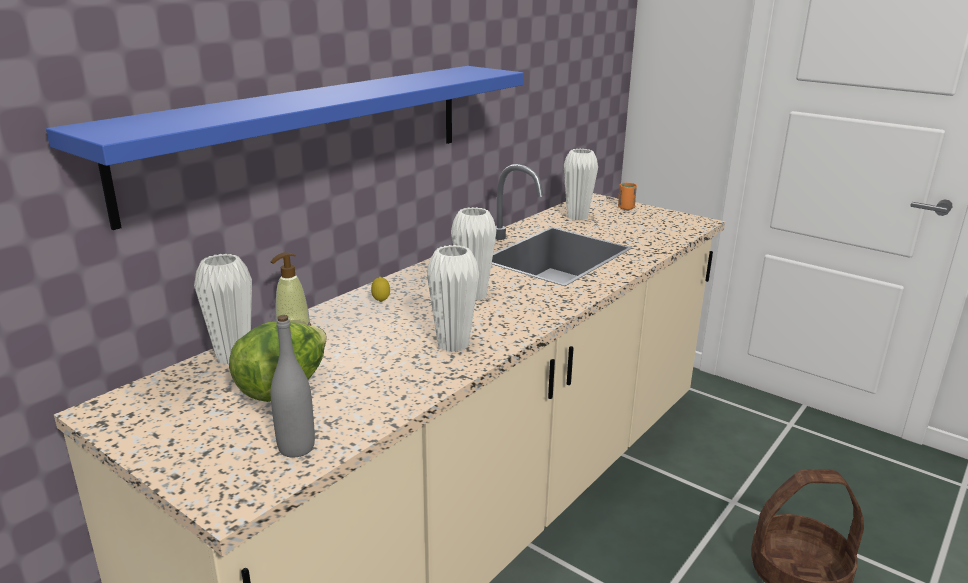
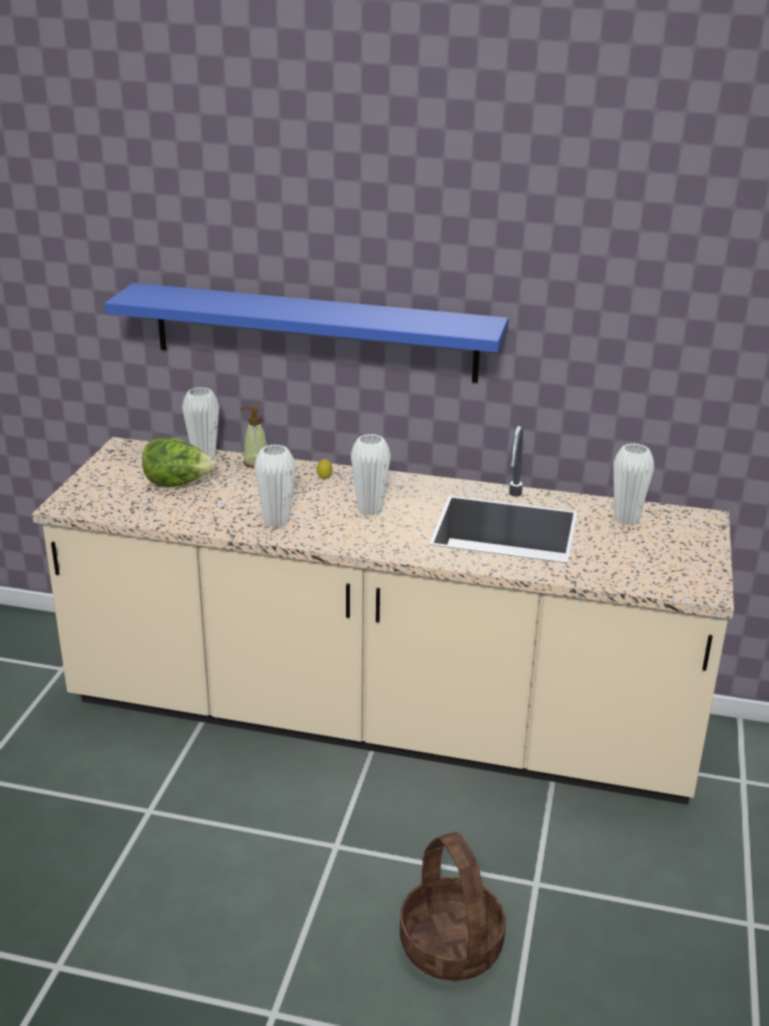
camera: 65 degrees right, 5 degrees up
(296, 447) = (117, 507): grey bottle -> none
(626, 208) = (696, 541): orange cup -> none

